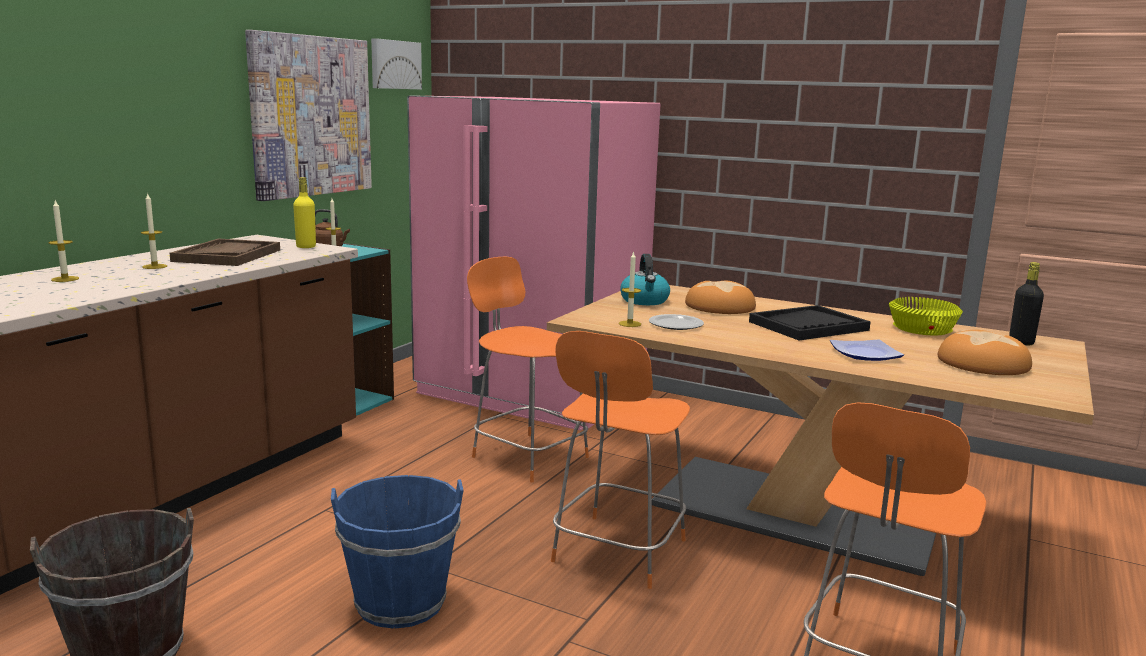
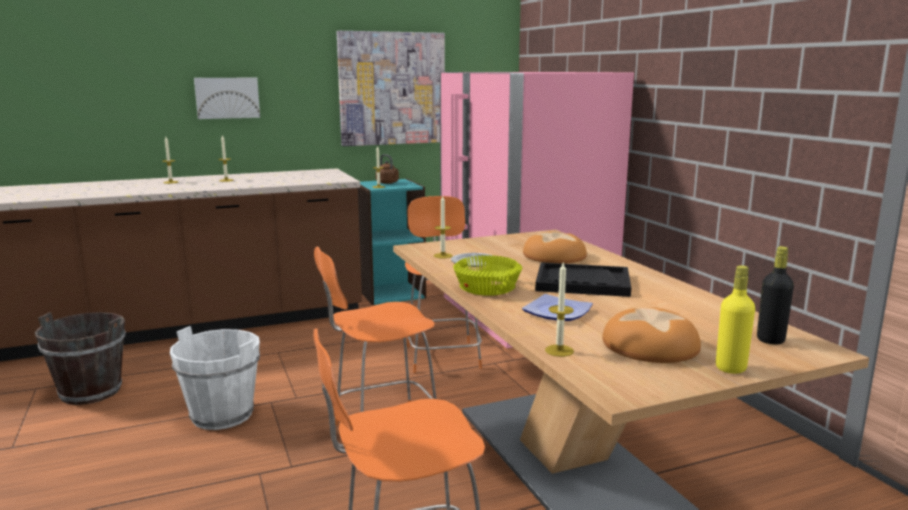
camera: 40 degrees right, 0 degrees up
(227, 255) = (278, 178): brown tray -> none
(306, 247) = (334, 177): yellow bottle -> yellow bottle (730, 368)
(394, 64) = (477, 49): picture -> picture (227, 98)
(400, 603) = (223, 415): blue bucket -> white bucket
(645, 301) = (507, 243): kettle -> none
(921, 329) = (692, 306): yellow bowl -> yellow bowl (486, 287)
(951, 382) = (559, 350): none -> candle

